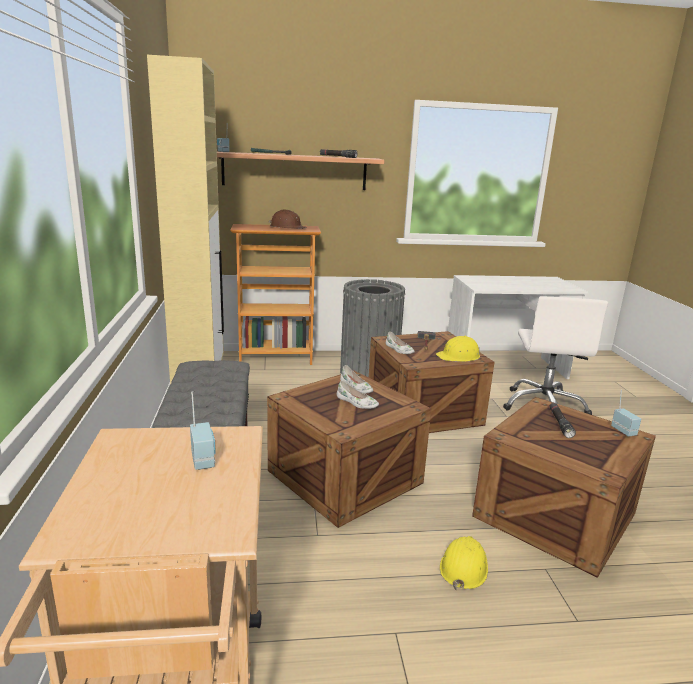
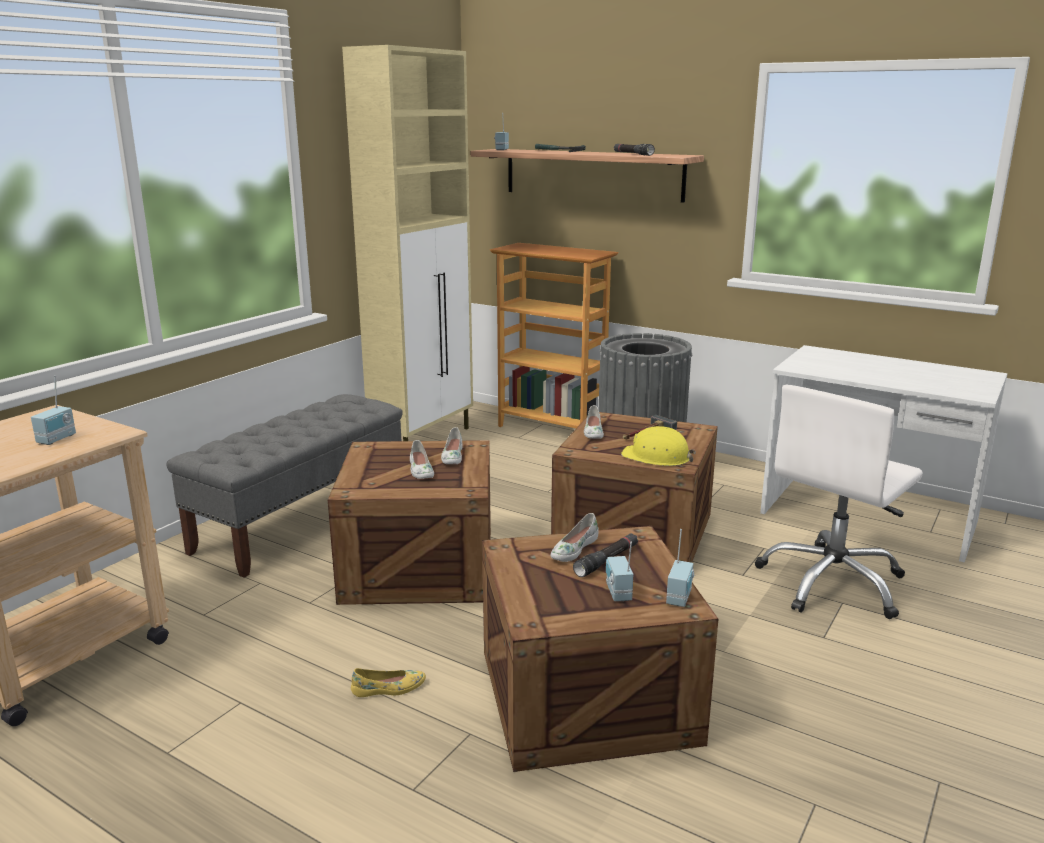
camera: 40 degrees right, 0 degrees up
(287, 227) = (569, 251): brown hard hat -> none
(463, 567) = (389, 689): yellow hard hat -> yellow shoe
(533, 423) = (573, 549): none -> white shoe
(599, 440) = (617, 593): none -> radio

